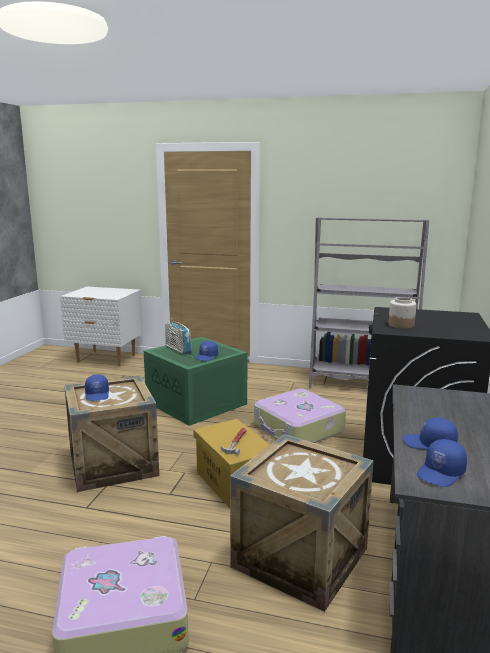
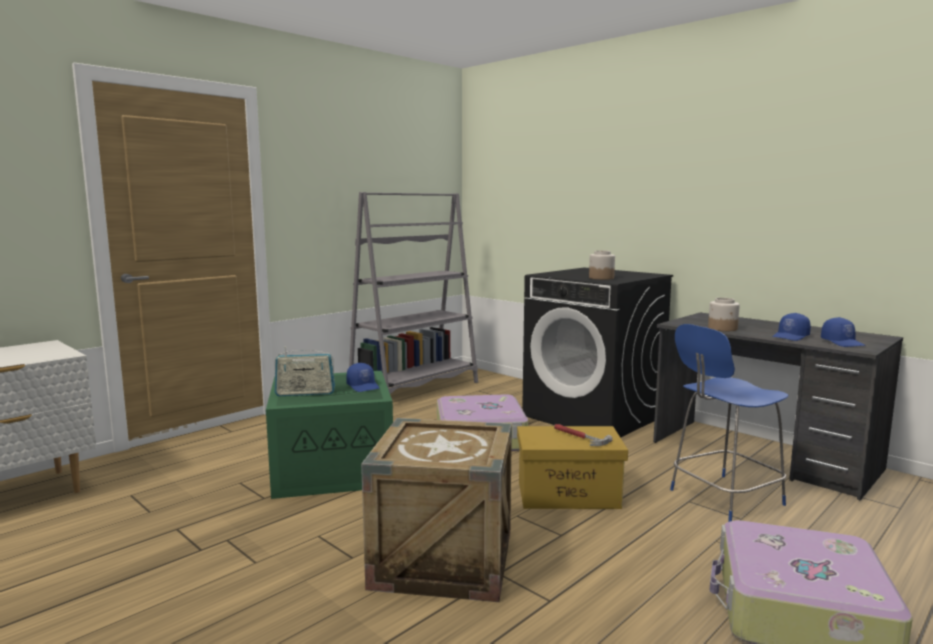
camera: 60 degrees left, 5 degrees down
(97, 395) = (431, 450): blue cap -> none
(300, 557) = (723, 498): crate -> blue chair
(418, 410) = (723, 328): none -> jar

